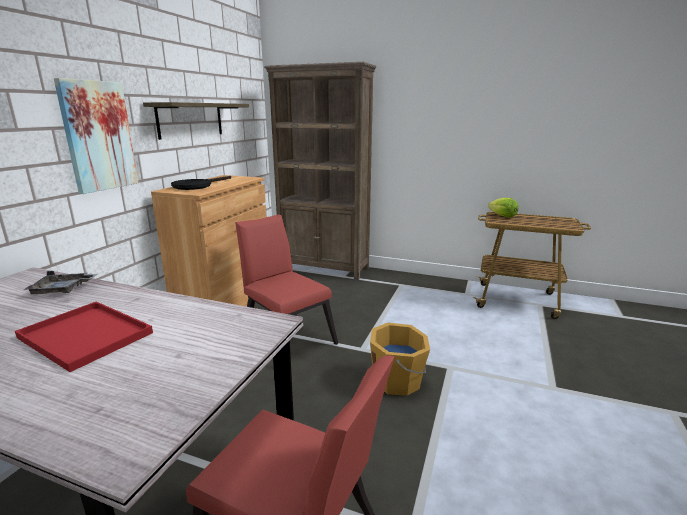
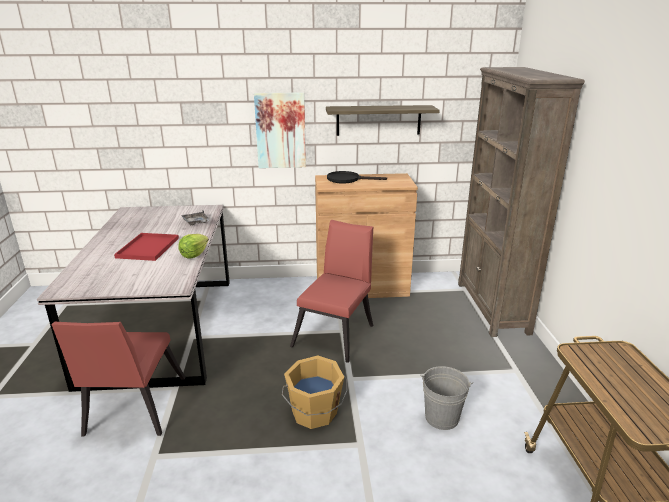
camera: 65 degrees right, 5 degrees up
(435, 324) = (442, 417): none -> grey bucket
(502, 216) = (620, 356): lettuce -> lettuce (194, 254)

